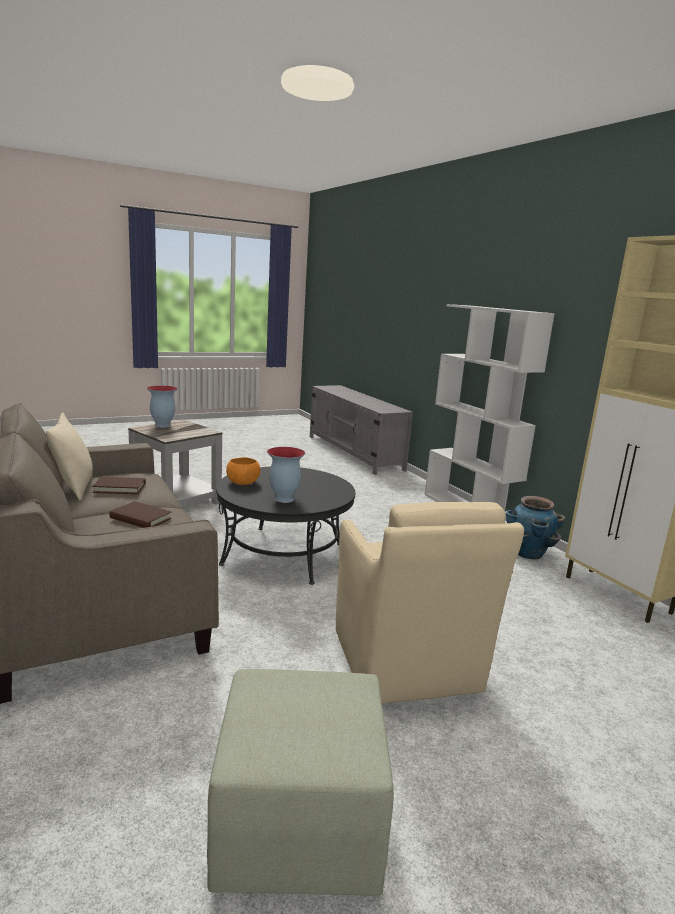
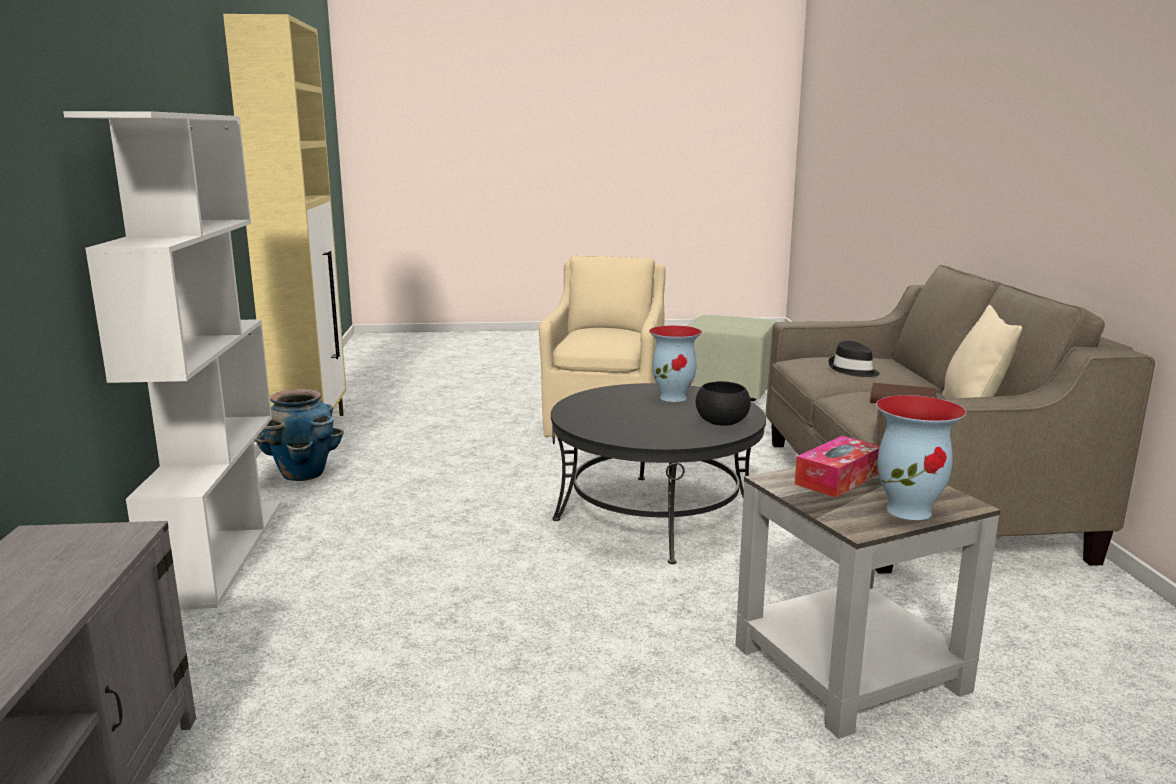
camera: 155 degrees left, 0 degrees up
(140, 518) = (853, 370): brown book -> black hat
(185, 432) = (838, 479): none -> tissue box
(243, 483) = (721, 422): orange bowl -> black bowl

